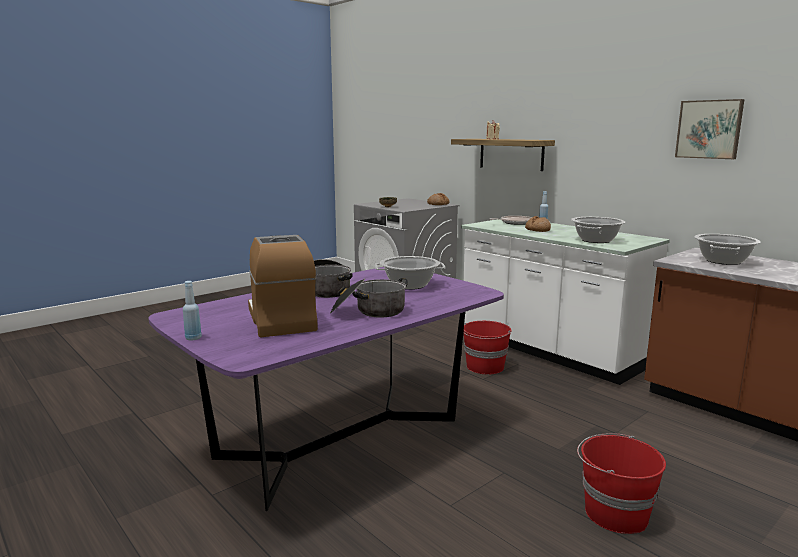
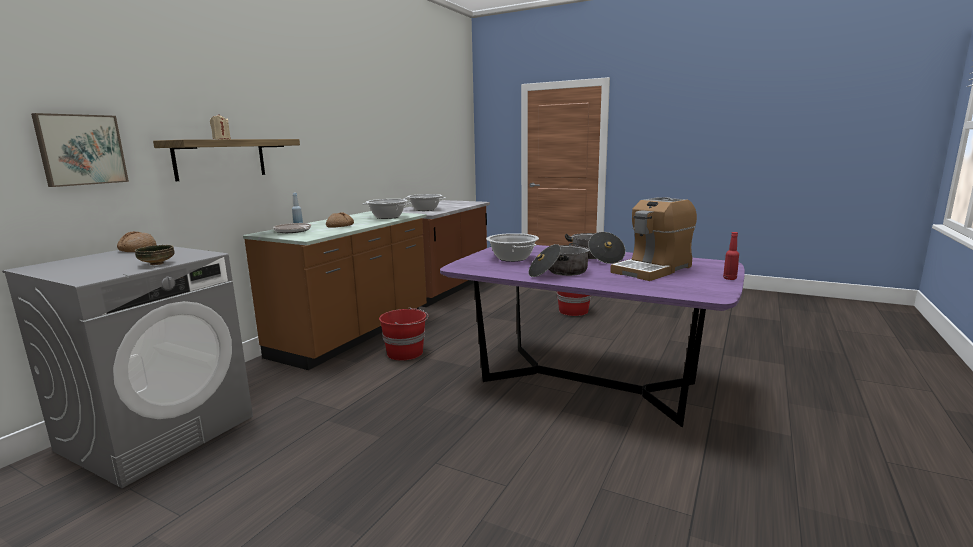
camera: 110 degrees left, 0 degrees up
(193, 338) = (730, 278): blue bottle -> red bottle
(550, 350) = (354, 334): white counter -> brown counter
(709, 129) = (372, 130): picture -> picture (81, 150)

